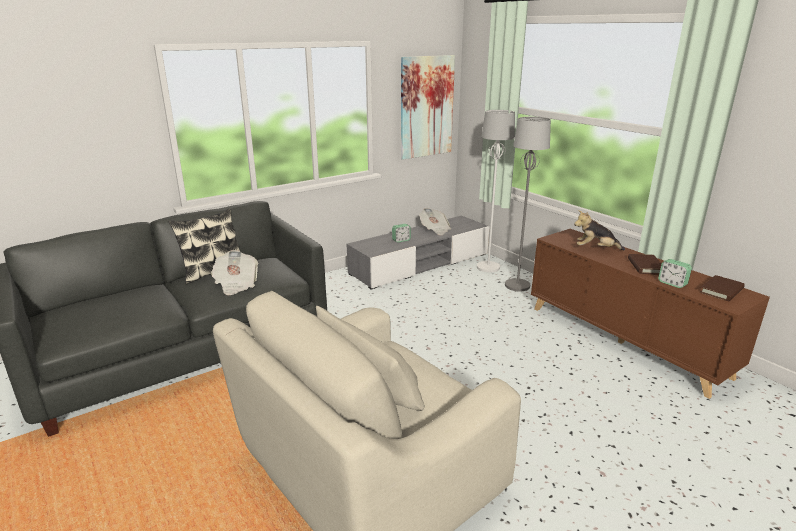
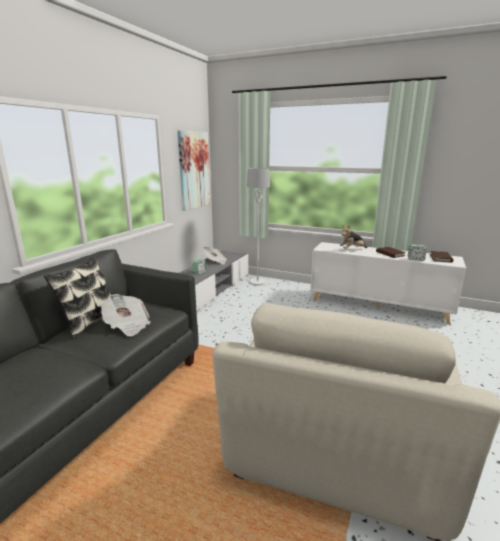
camera: 30 degrees left, 5 degrees down
(517, 285) = (287, 289): grey floor lamp -> none
(624, 340) = (379, 305): brown cabinet -> white cabinet

